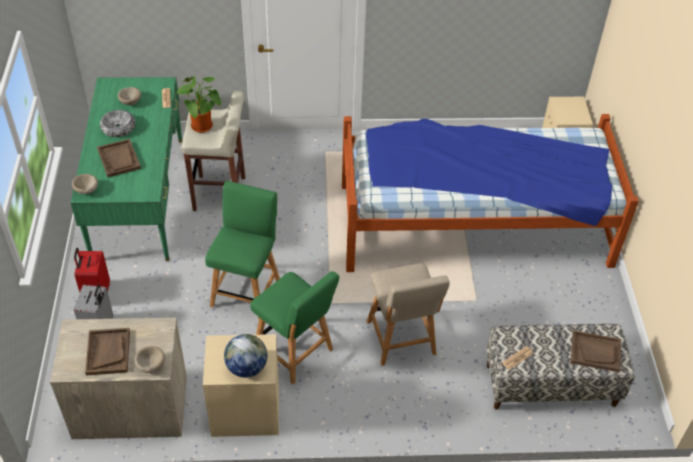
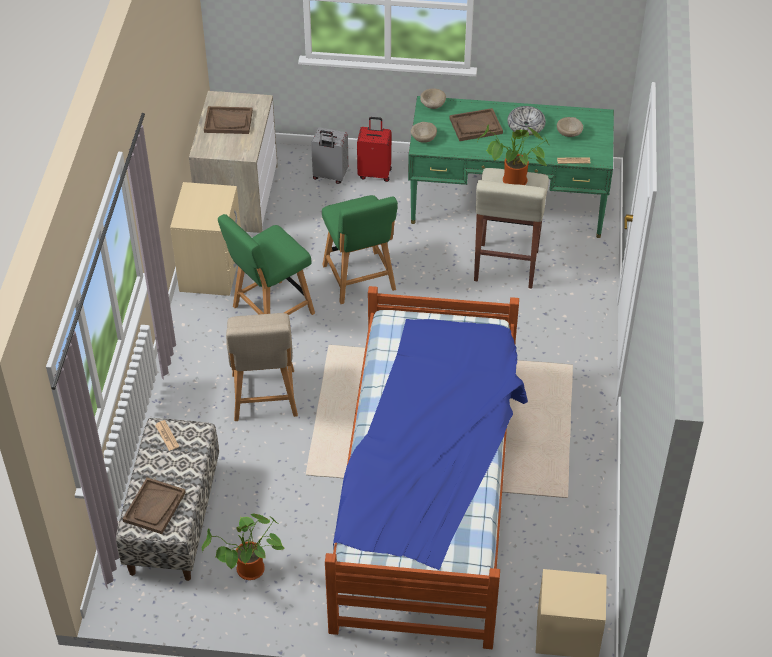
camera: 100 degrees right, 0 degrees up
(150, 365) = (207, 145): beige bowl -> beige bowl (423, 138)
(246, 290) = (360, 280): green chair -> green chair turned 45 degrees clockwise
(246, 367) = (192, 209): globe -> none
(402, 341) = (264, 398): beige chair -> beige chair turned 90 degrees counterclockwise
(582, 323) = (249, 572): none -> potted plant

